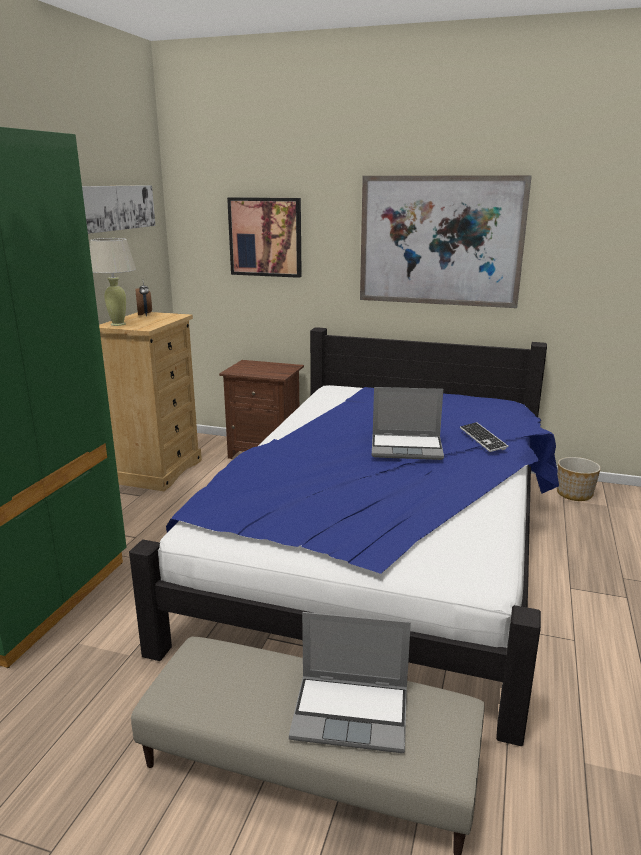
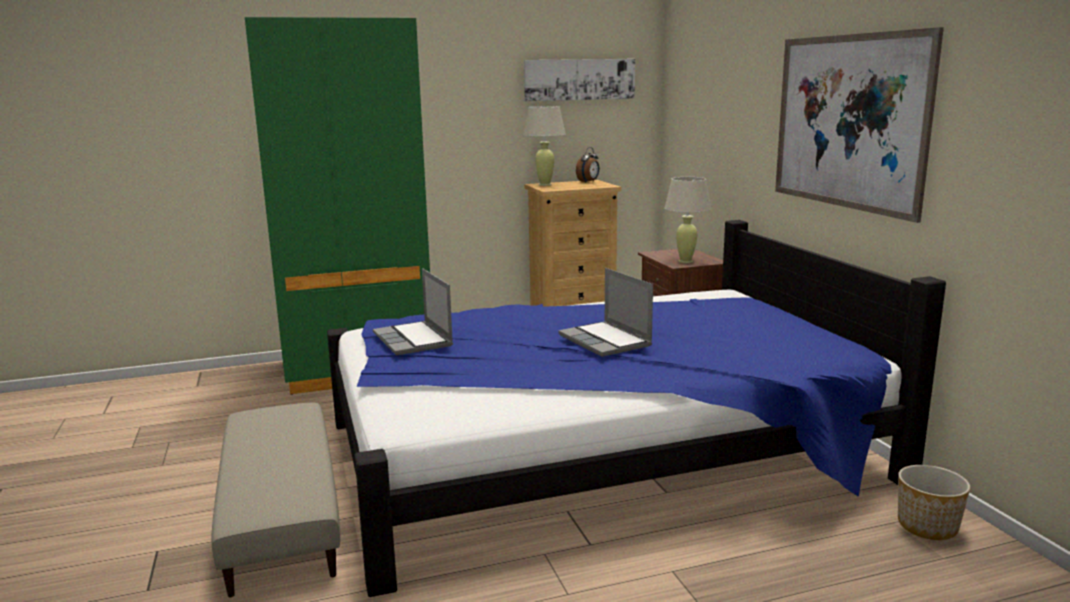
camera: 55 degrees right, 5 degrees down
(265, 237) = (716, 112): picture -> none
(276, 371) = (685, 261): none -> beige table lamp
(352, 713) = (271, 470): laptop -> laptop (414, 340)
(482, 438) = (695, 360): keyboard -> none

